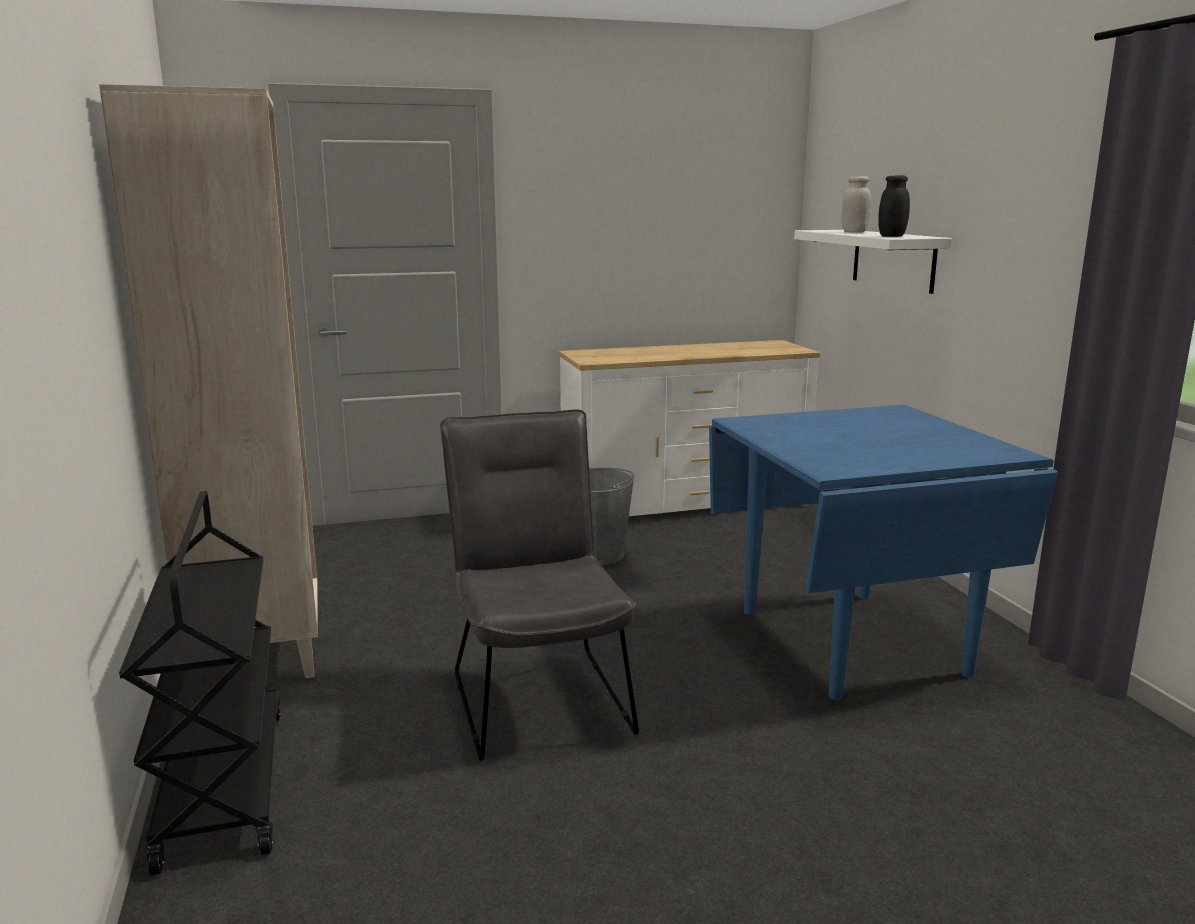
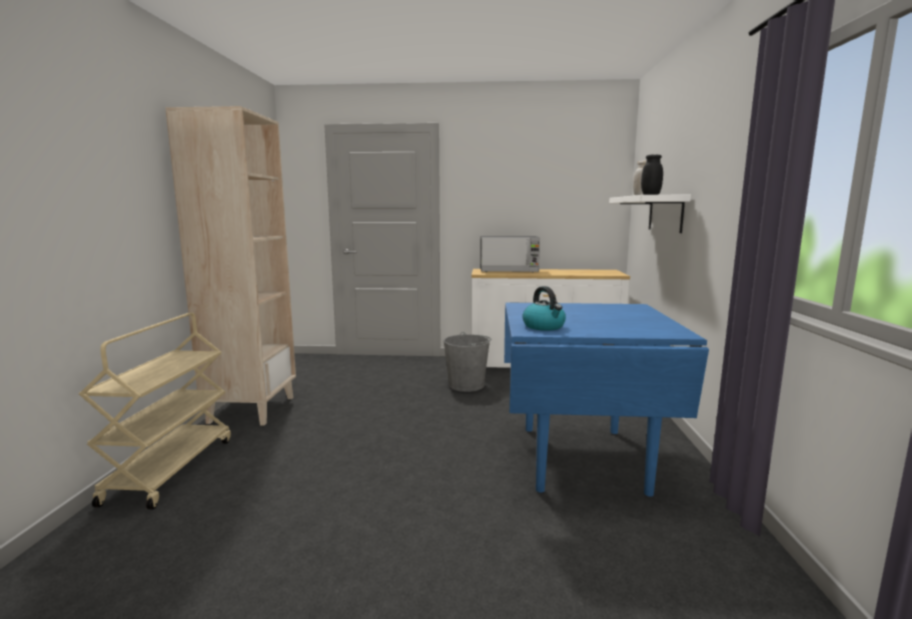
camera: 20 degrees right, 5 degrees down
(222, 784) = (170, 469): black cart -> beige cart
(537, 695) = (362, 455): grey chair -> none
(627, 353) = (509, 271): none -> microwave
(837, 459) = (544, 326): none -> kettle

